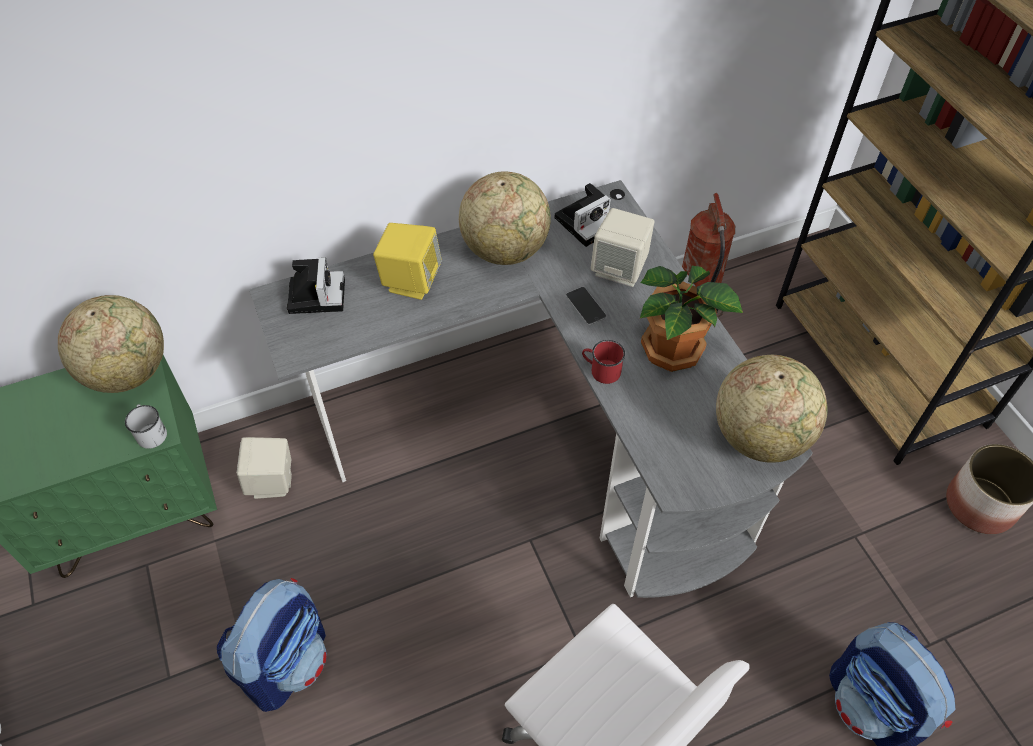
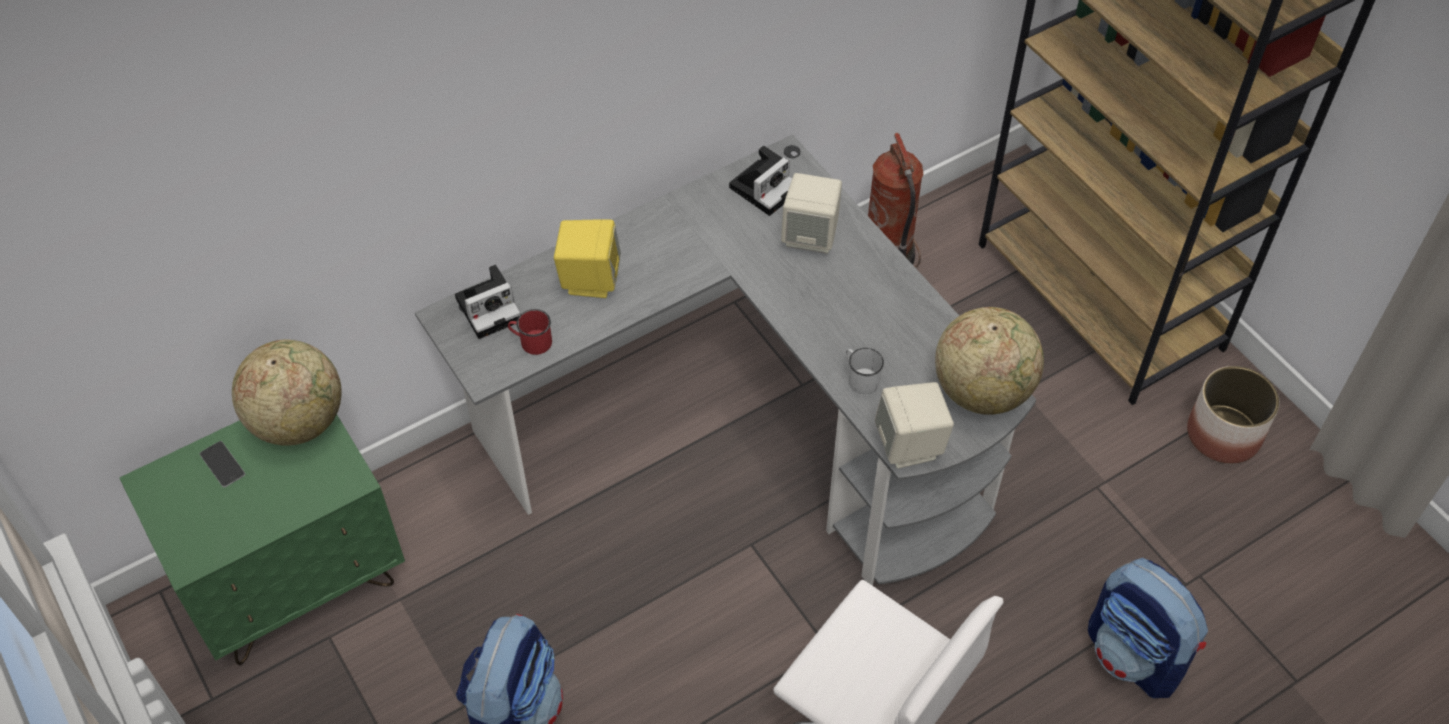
camera: 10 degrees left, 0 degrees up
(150, 432) = (344, 481): white mug -> white mug (860, 378)
(272, 482) = (447, 527): beige speaker -> beige speaker (910, 445)
(316, 294) = (490, 308): camera -> camera turned 75 degrees clockwise
(505, 250) = (683, 230): globe -> none
(585, 306) = (782, 281): phone -> phone (222, 464)
(601, 370) = (811, 347): red mug -> red mug (531, 341)
(674, 351) = (882, 316): potted plant -> none

